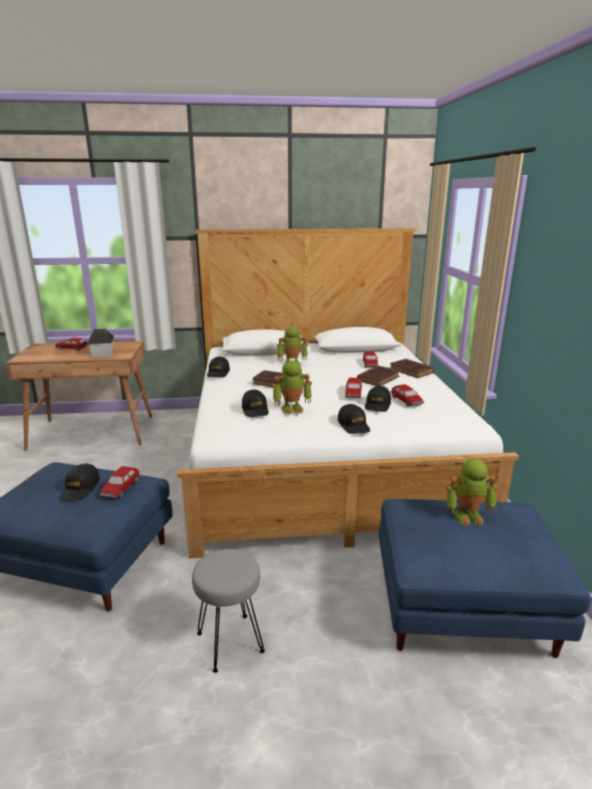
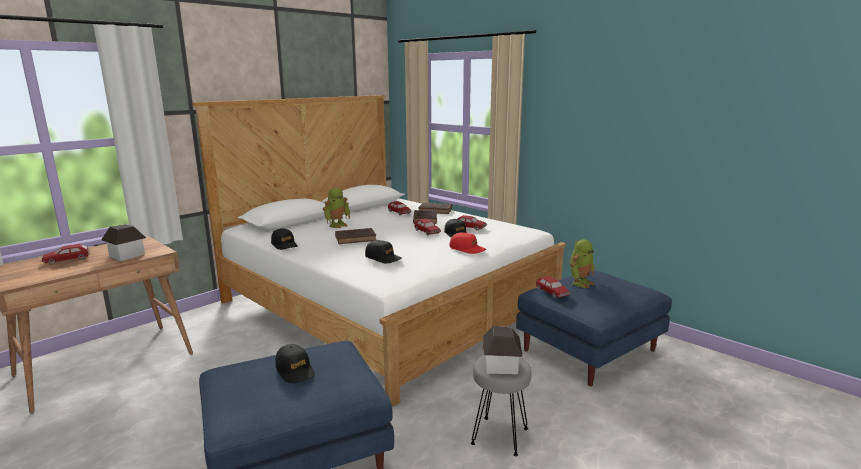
camera: 40 degrees left, 5 degrees down
(120, 488) = (333, 355): toy car -> toy car (552, 292)
(221, 569) = (501, 365): none -> toy house
(292, 408) = (408, 250): toy robot -> none
(353, 425) = (467, 249): black cap -> red cap

